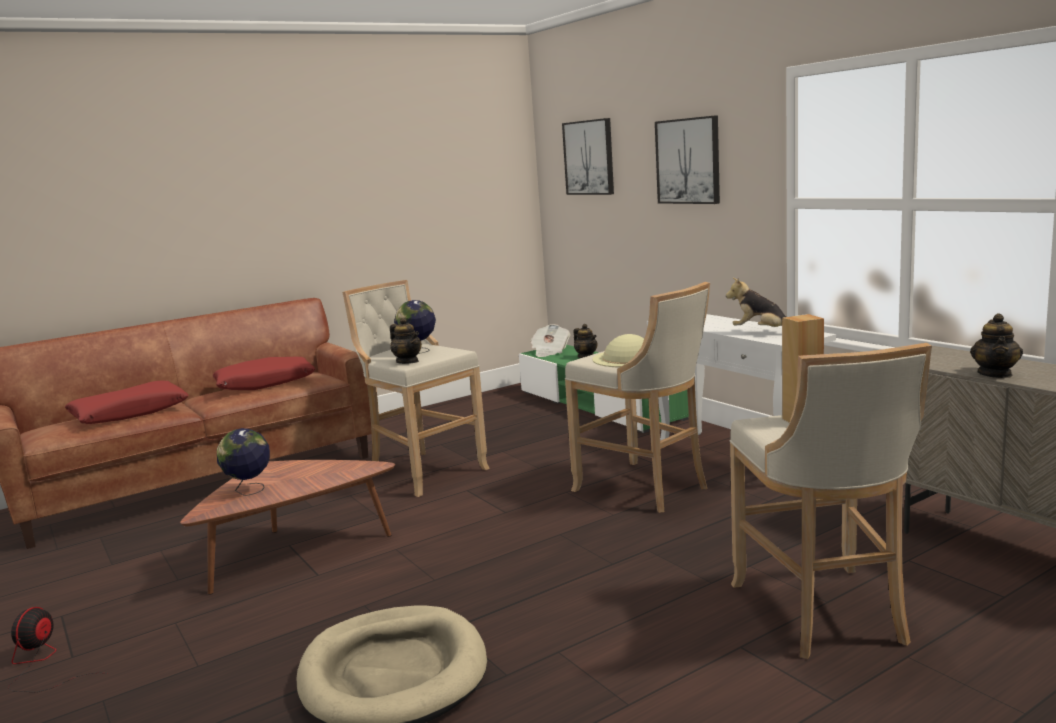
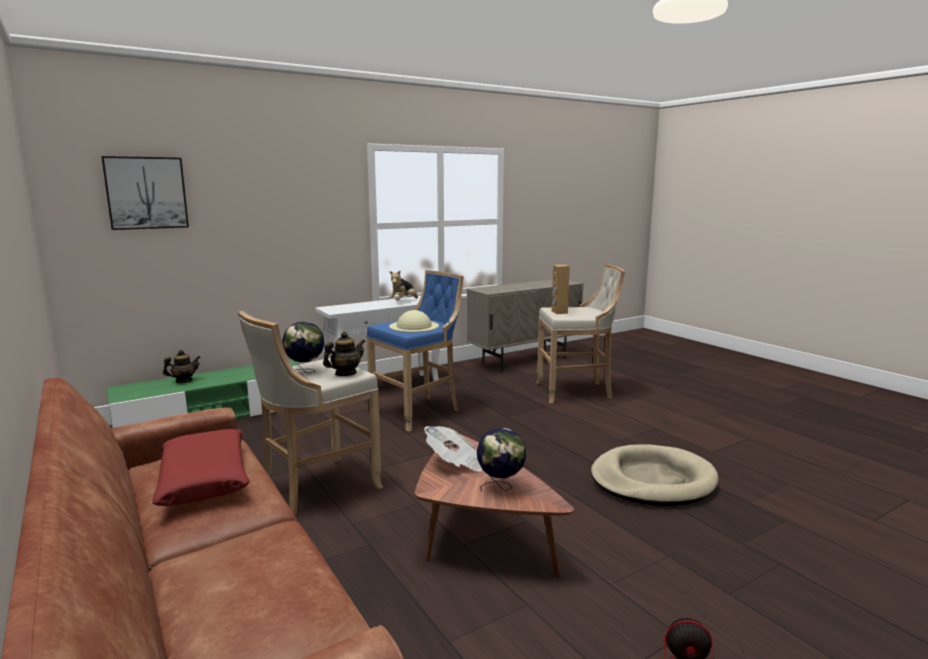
camera: 90 degrees left, 0 degrees up
(129, 413) = (255, 572): red pillow -> none
(550, 352) = (133, 392): newspaper -> newspaper (454, 463)
(645, 489) = (419, 412): beige stool -> blue stool
(688, 161) = (283, 199): picture -> none
(995, 374) = (527, 288): teapot -> none

